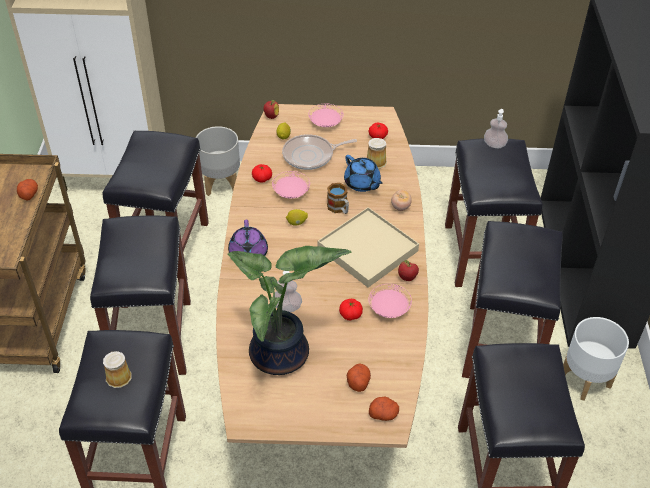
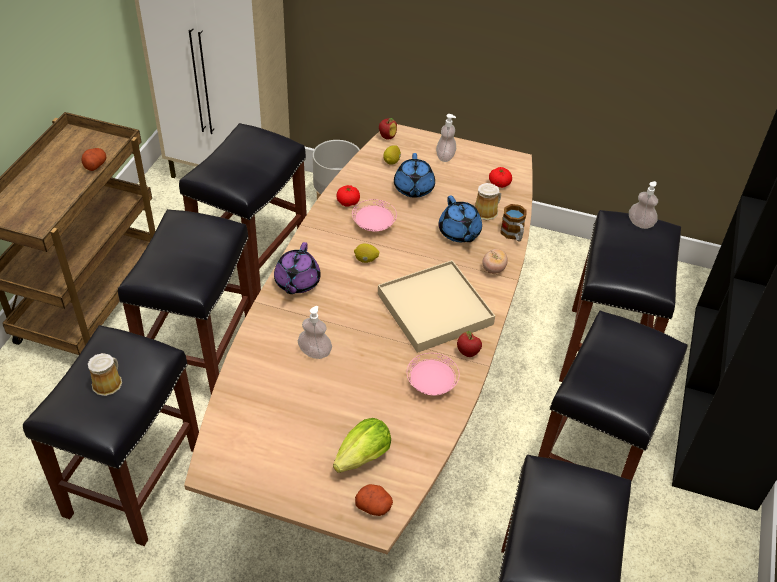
camera: 15 degrees right, 0 degrees up
(282, 357) = (285, 408): potted plant -> none
(311, 156) = (413, 189): frying pan -> blue teapot
(325, 123) = (445, 156): pink plate -> soap dispenser
(339, 209) = (421, 255): mug -> mug (513, 235)
(350, 315) = (383, 379): tomato -> none
(358, 382) = (360, 460): potato -> lettuce
(586, 379) = (680, 532): white planter -> none

